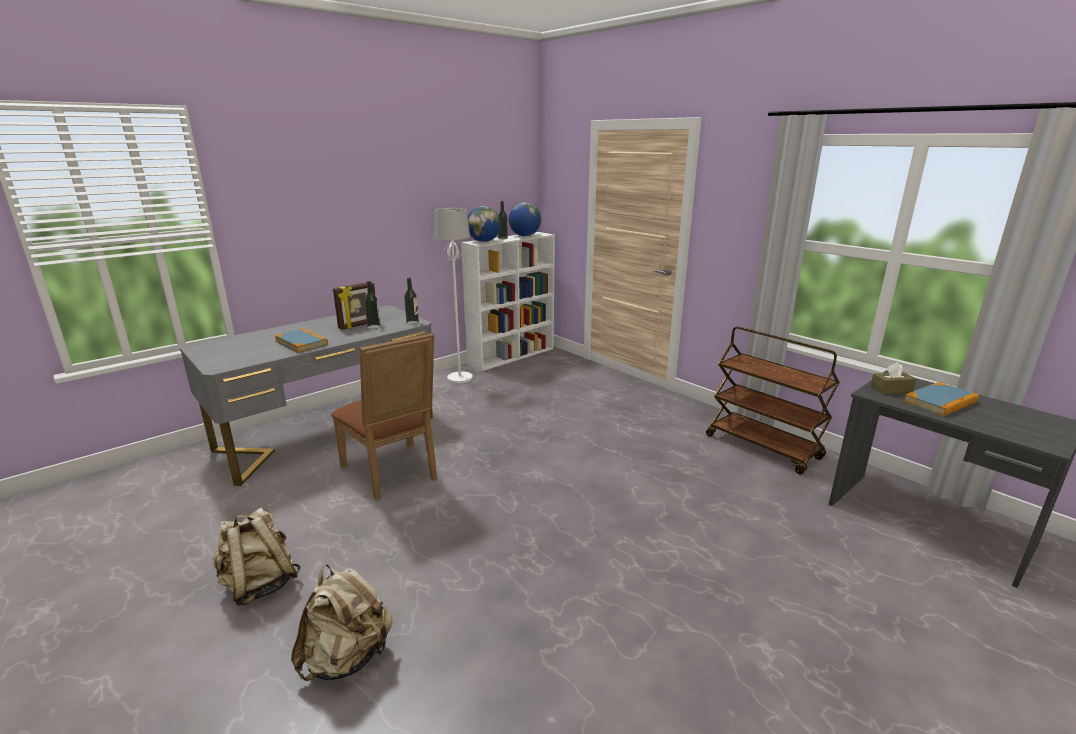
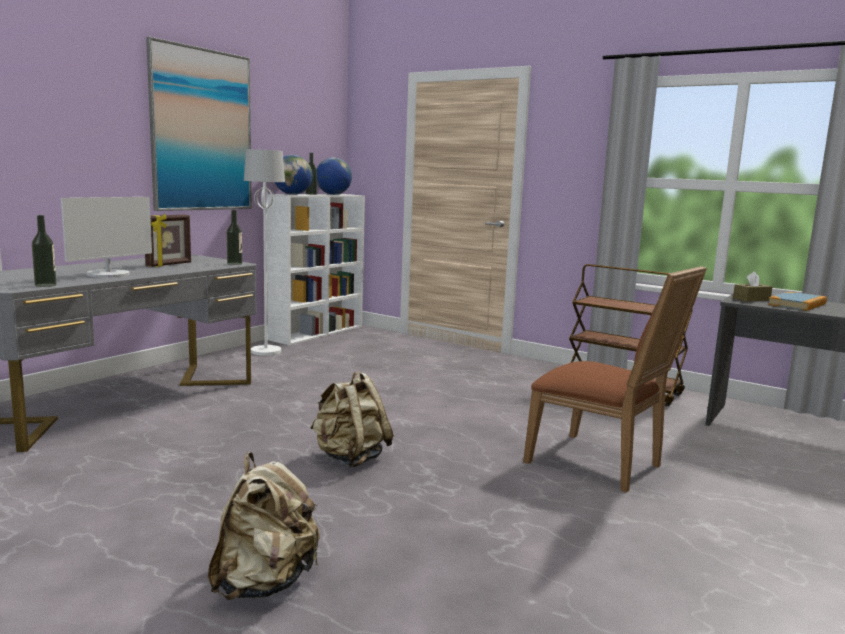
camera: 15 degrees left, 10 degrees down
(260, 585) = (108, 534): beige backpack -> beige backpack (350, 458)
(301, 343) = (109, 274): book -> monitor
(373, 327) = (189, 265): bottle -> bottle (45, 285)
(393, 473) = (230, 430): brown chair -> brown chair (601, 464)
(397, 195) = (202, 130): none -> picture

